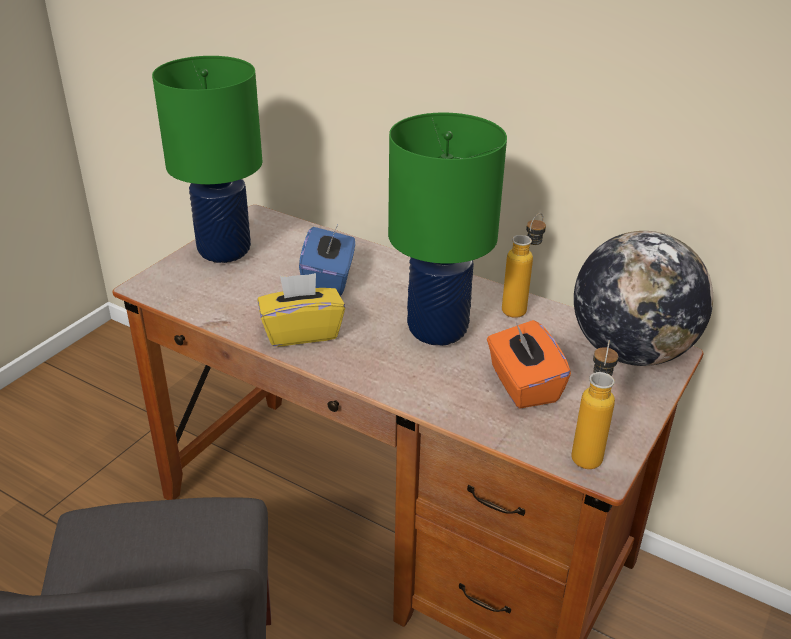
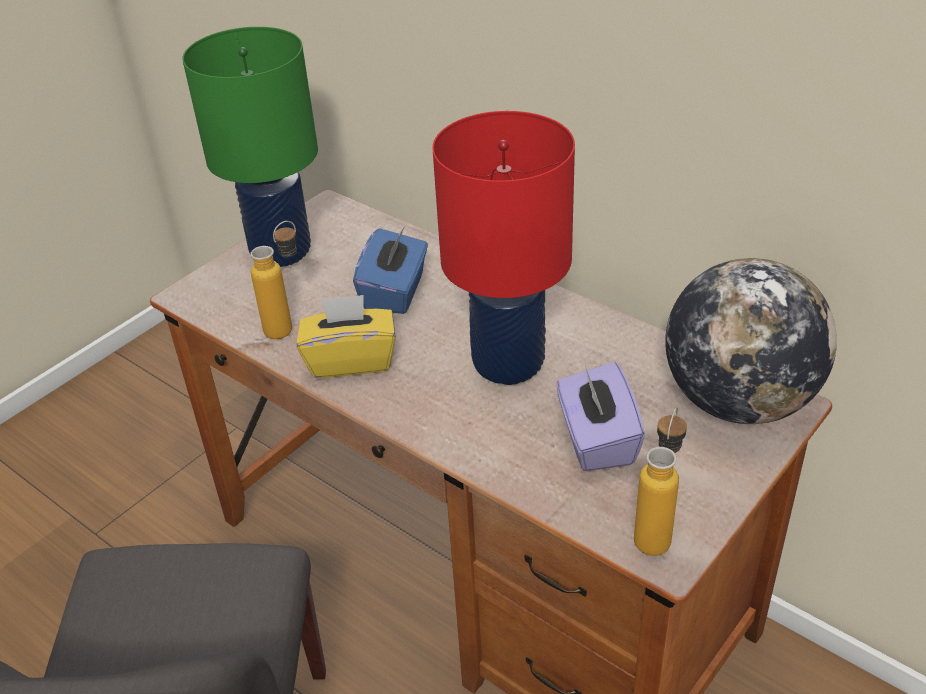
camera: 10 degrees right, 5 degrees up
(436, 333) = (507, 368): green table lamp -> red table lamp
(520, 307) = (615, 336): bottle -> bottle (288, 326)
(523, 385) = (596, 440): orange tissue box -> purple tissue box

